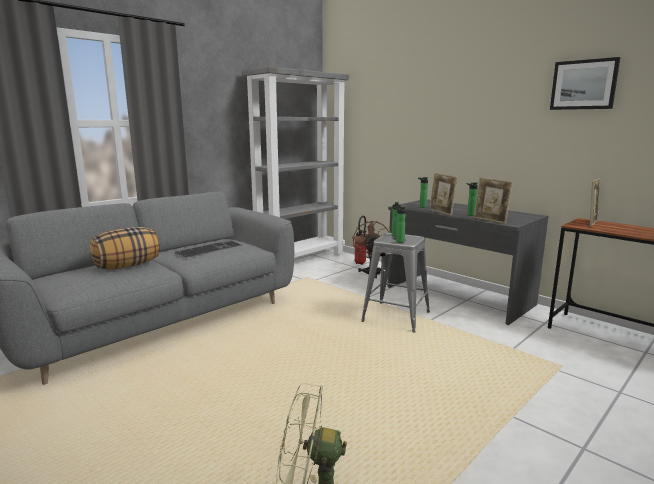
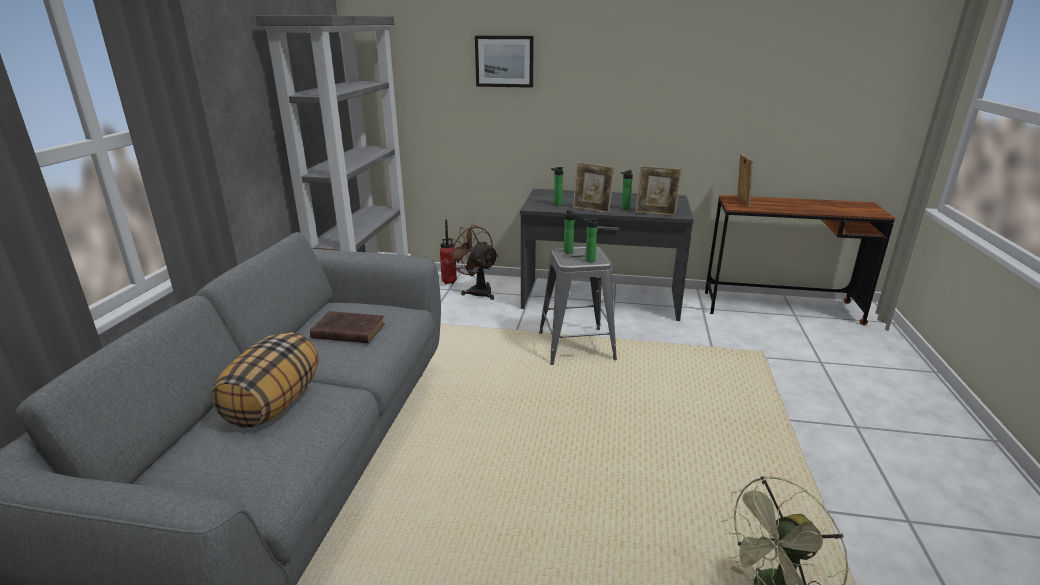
camera: 35 degrees left, 10 degrees up
(209, 248) = (346, 331): keyboard -> brown book
(583, 85) = (721, 51): picture -> picture (504, 61)

